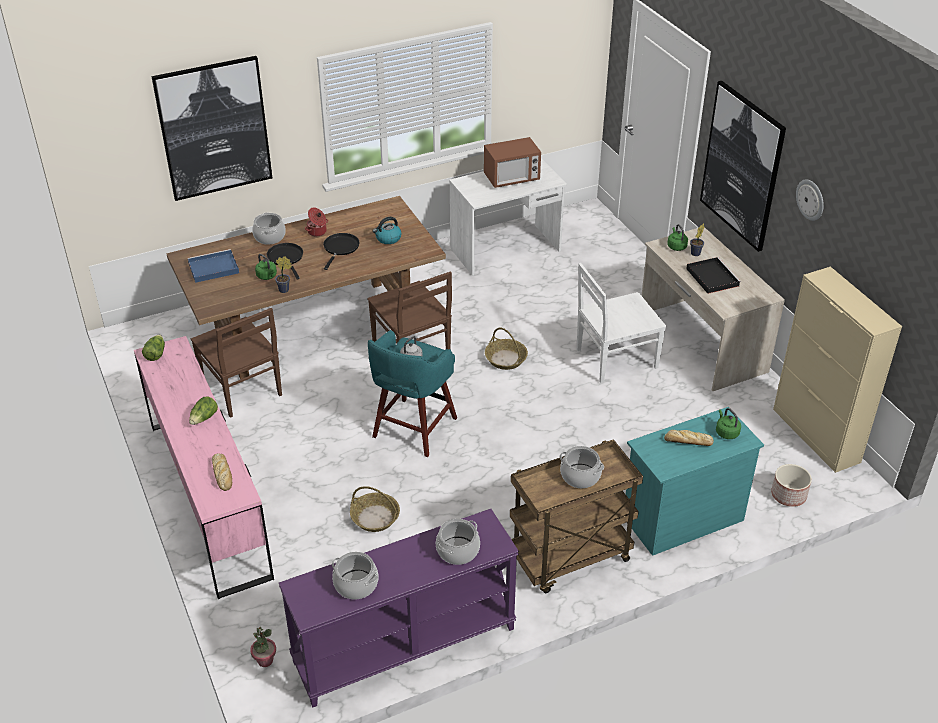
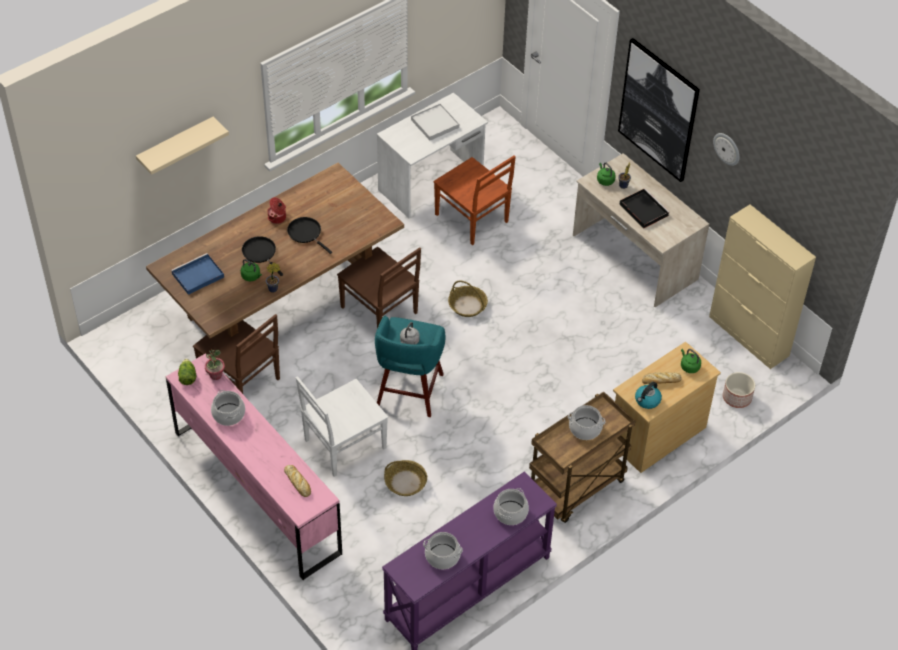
camera: 15 degrees left, 10 degrees up
(204, 418) = (259, 433): lettuce -> none
(214, 128) = (176, 146): picture -> beige shelf
(265, 660) = (362, 623): potted plant -> potted plant (215, 375)
(270, 237) = (235, 231): cooking pot -> cooking pot (229, 414)
(340, 248) = (306, 233): black frying pan -> black frying pan turned 45 degrees counterclockwise
(388, 239) = (345, 215): kettle -> kettle (647, 401)
(511, 178) = (435, 123): microwave -> white tray
(537, 285) = (472, 219): none -> brown chair
(614, 359) = (563, 288): white chair -> white chair (343, 445)
(682, 518) = (657, 435): turquoise dresser -> beige dresser

